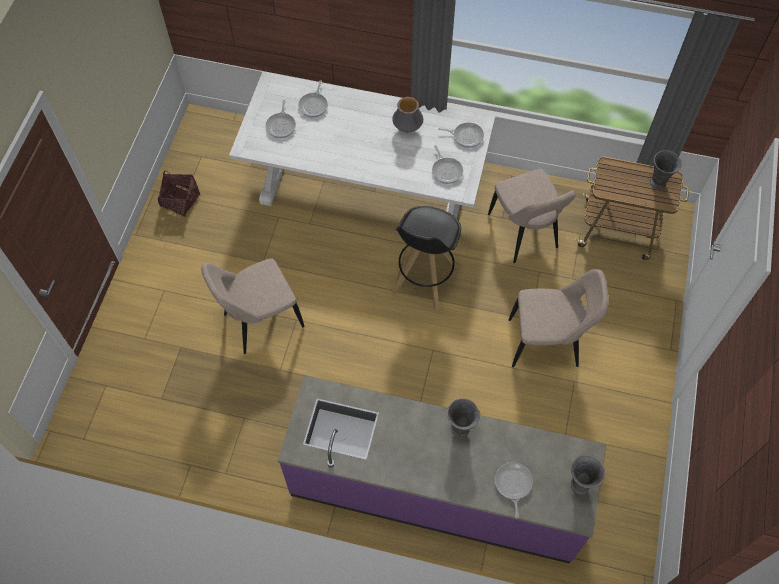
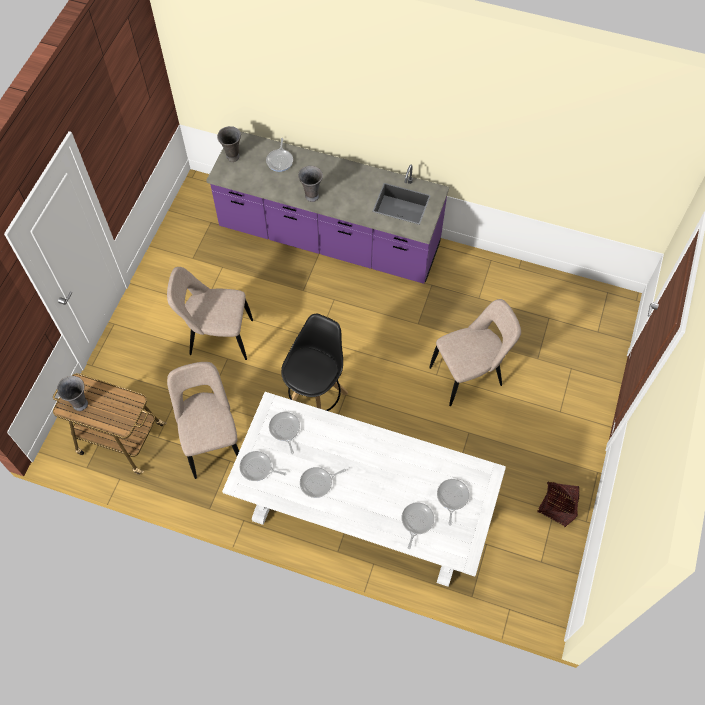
camera: 175 degrees left, 0 degrees up
(407, 128) = (318, 483): vase -> frying pan

